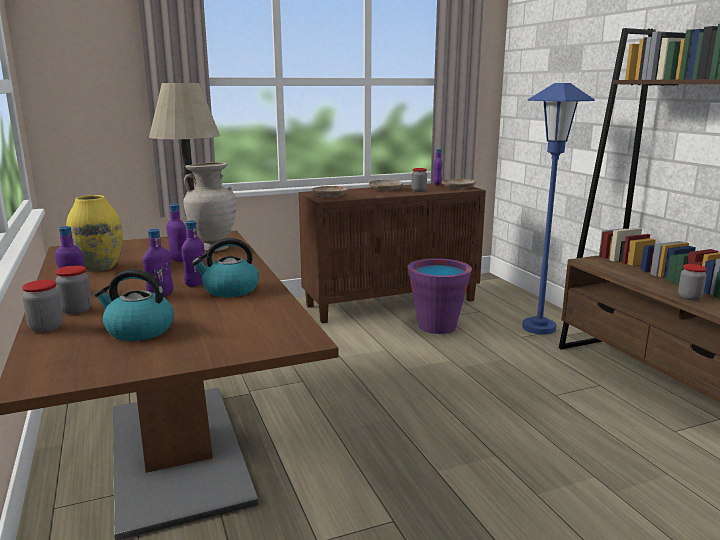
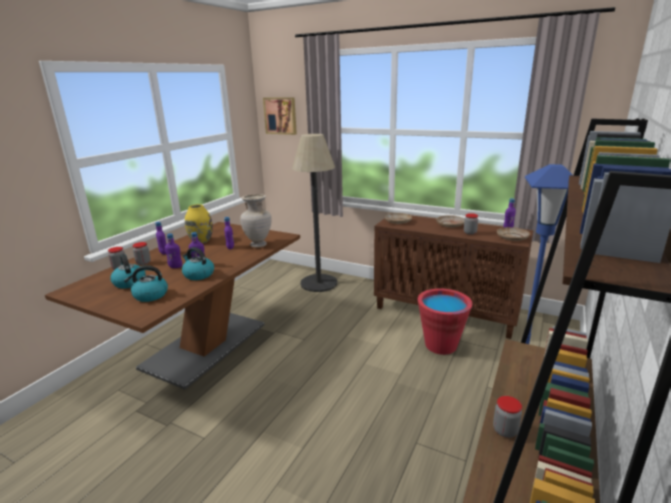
camera: 50 degrees right, 5 degrees up
(74, 58) = (281, 115): none -> picture
(231, 326) = (150, 295): none -> kettle
(437, 326) = (441, 345): purple bucket -> red bucket

